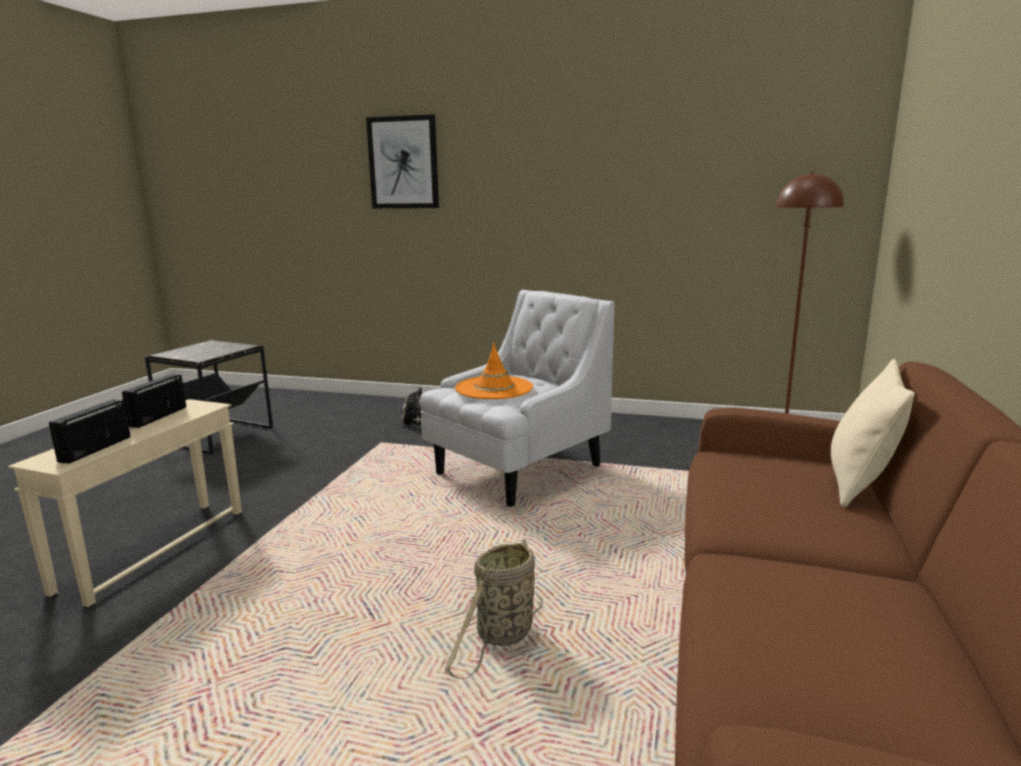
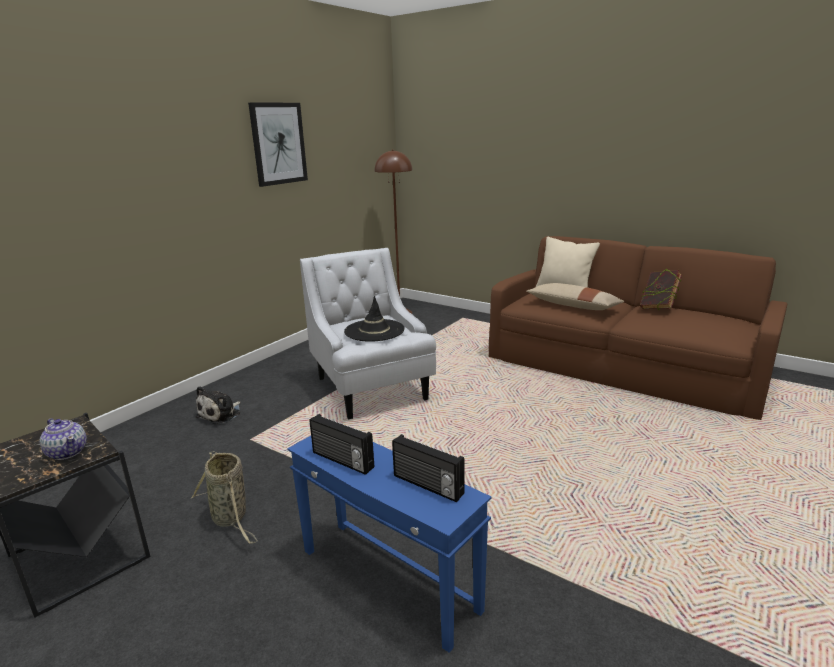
camera: 70 degrees left, 5 degrees up
(153, 548) = (387, 580): beige side table -> blue side table
(202, 354) = (67, 452): none -> teapot
(403, 163) = (86, 156): picture -> picture (278, 143)
(494, 388) = (374, 330): orange hat -> black hat
(502, 636) = (572, 423): basket -> basket (231, 518)
(764, 496) = (573, 306): none -> beige pillow
(885, 598) = (658, 308): none -> book

